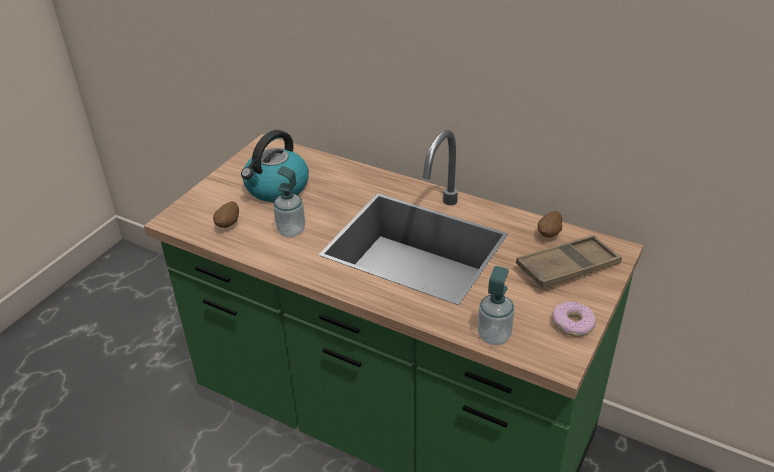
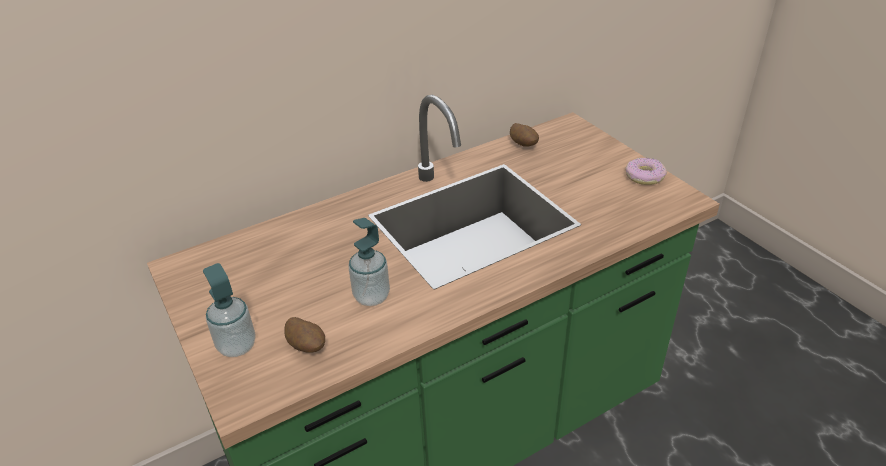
camera: 60 degrees left, 0 degrees up
(276, 188) = (277, 284): kettle -> none
(494, 336) = (635, 220): soap dispenser -> soap dispenser (237, 346)
(567, 267) = (573, 153): brown tray -> none

